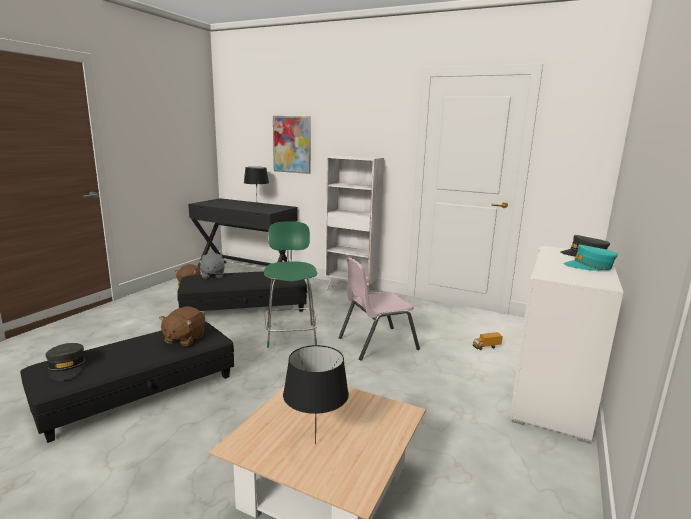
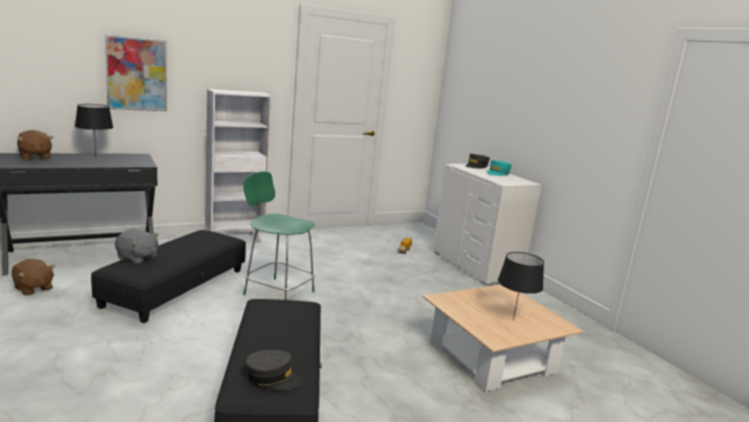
camera: 55 degrees left, 0 degrees up
(184, 339) = (291, 315): brown plush toy -> brown plush toy (35, 157)
(377, 343) = (347, 273): pink chair -> none

